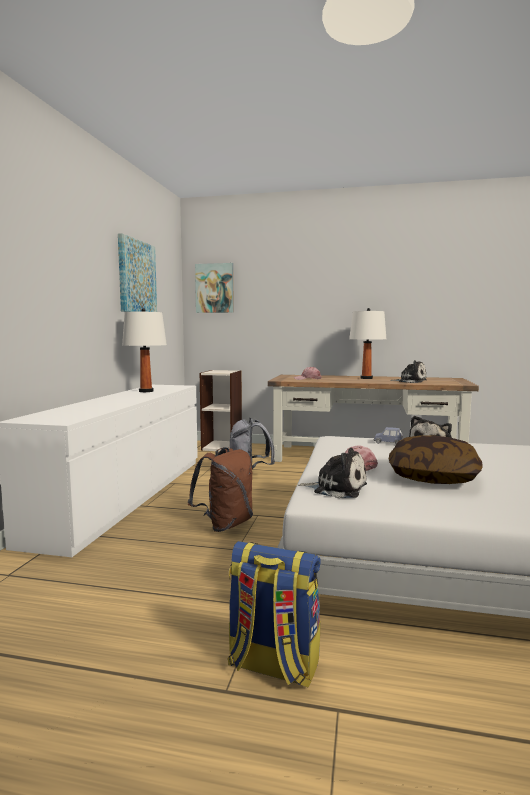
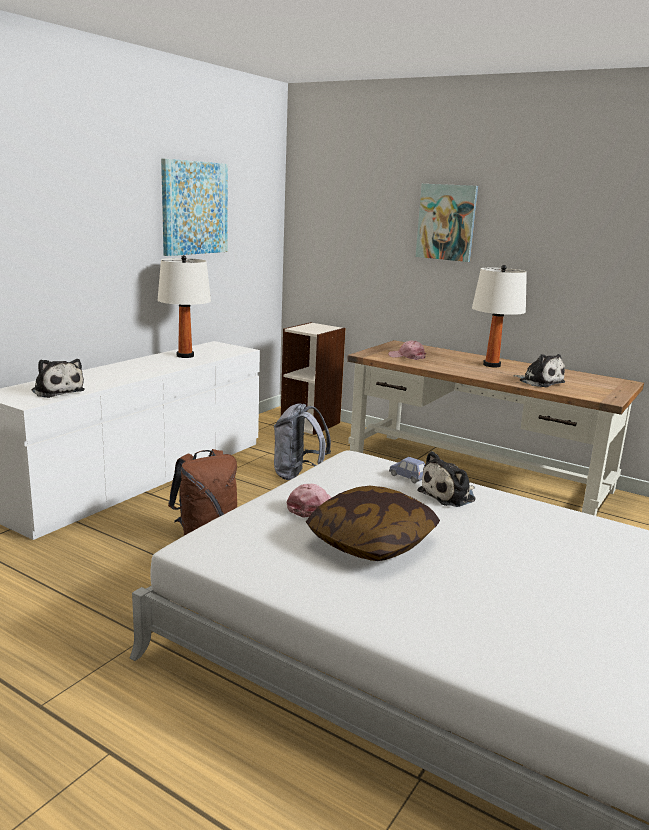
camera: 20 degrees right, 10 degrees up
(214, 288) = (321, 212): picture -> picture (446, 222)
(272, 665) = (98, 697): backpack -> none
(336, 488) = (239, 535): plush toy -> plush toy (57, 391)

